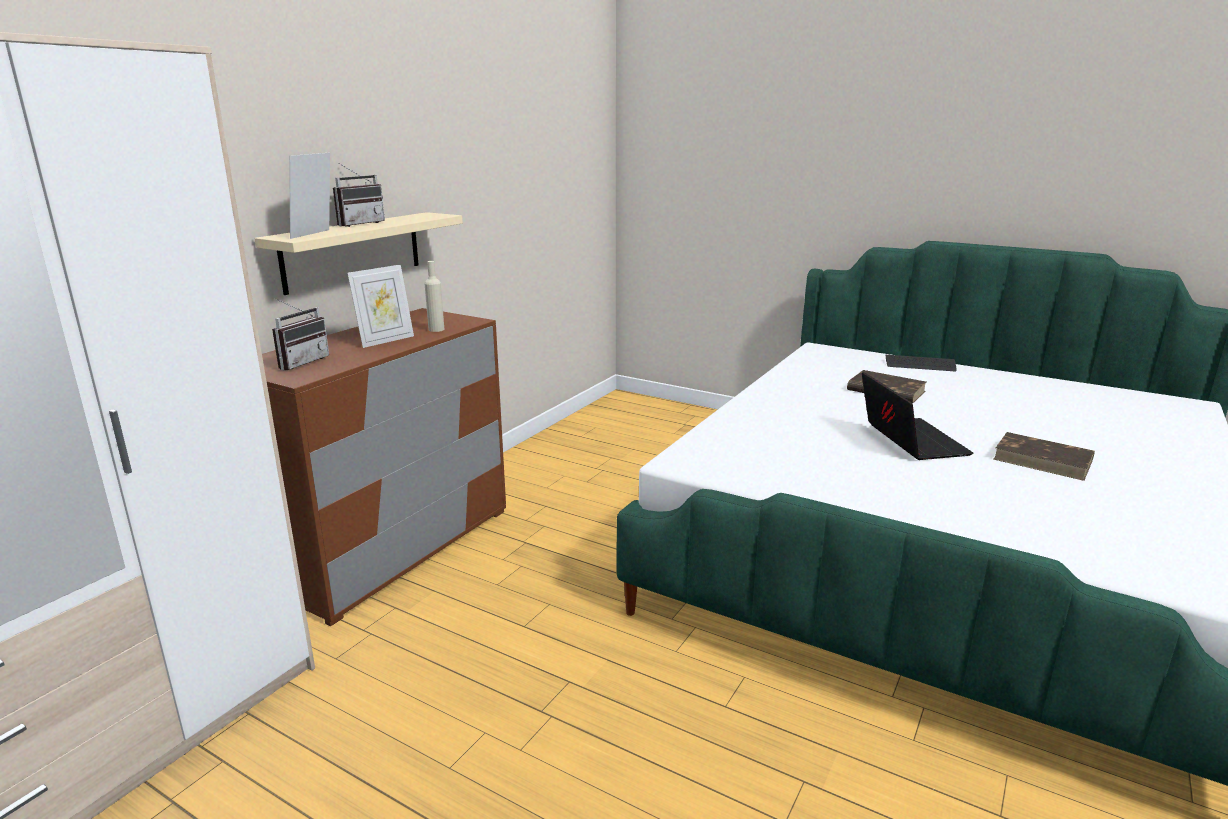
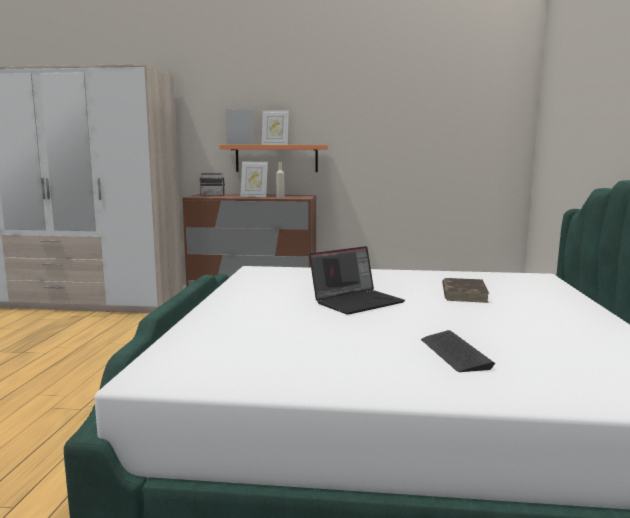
camera: 65 degrees right, 10 degrees down
(353, 251) = (276, 158): beige shelf -> orange shelf
(358, 224) = (275, 144): radio -> picture frame
(920, 365) = (568, 300): keyboard -> keyboard (455, 353)
(1043, 460) = (370, 333): brown book -> none

